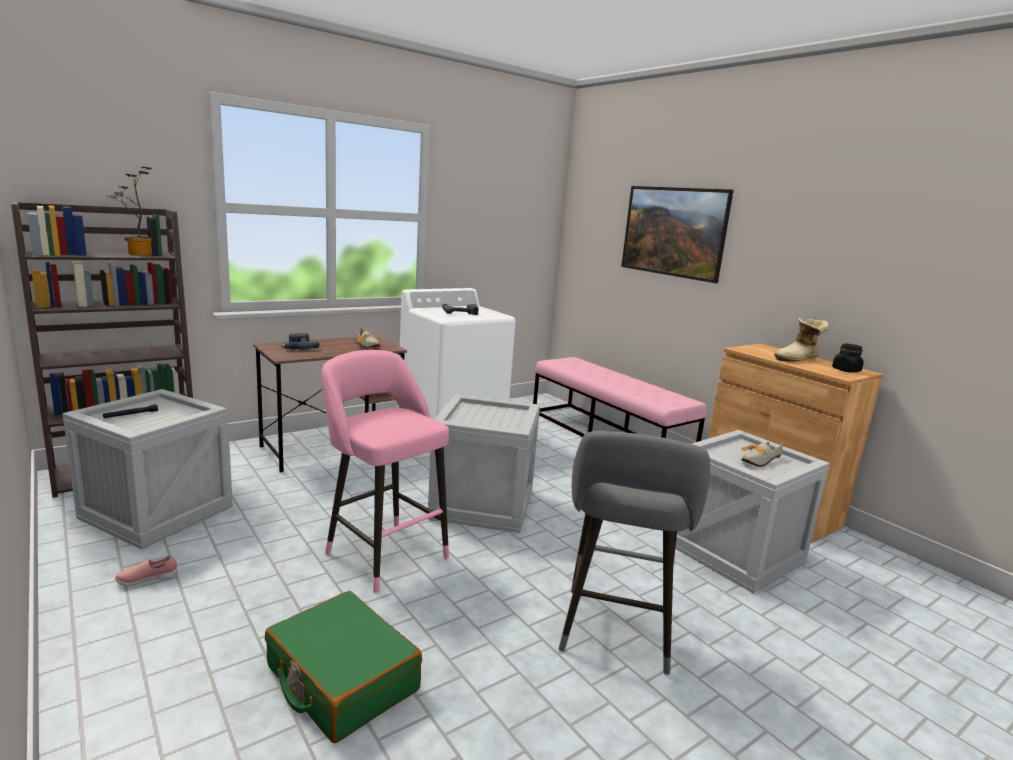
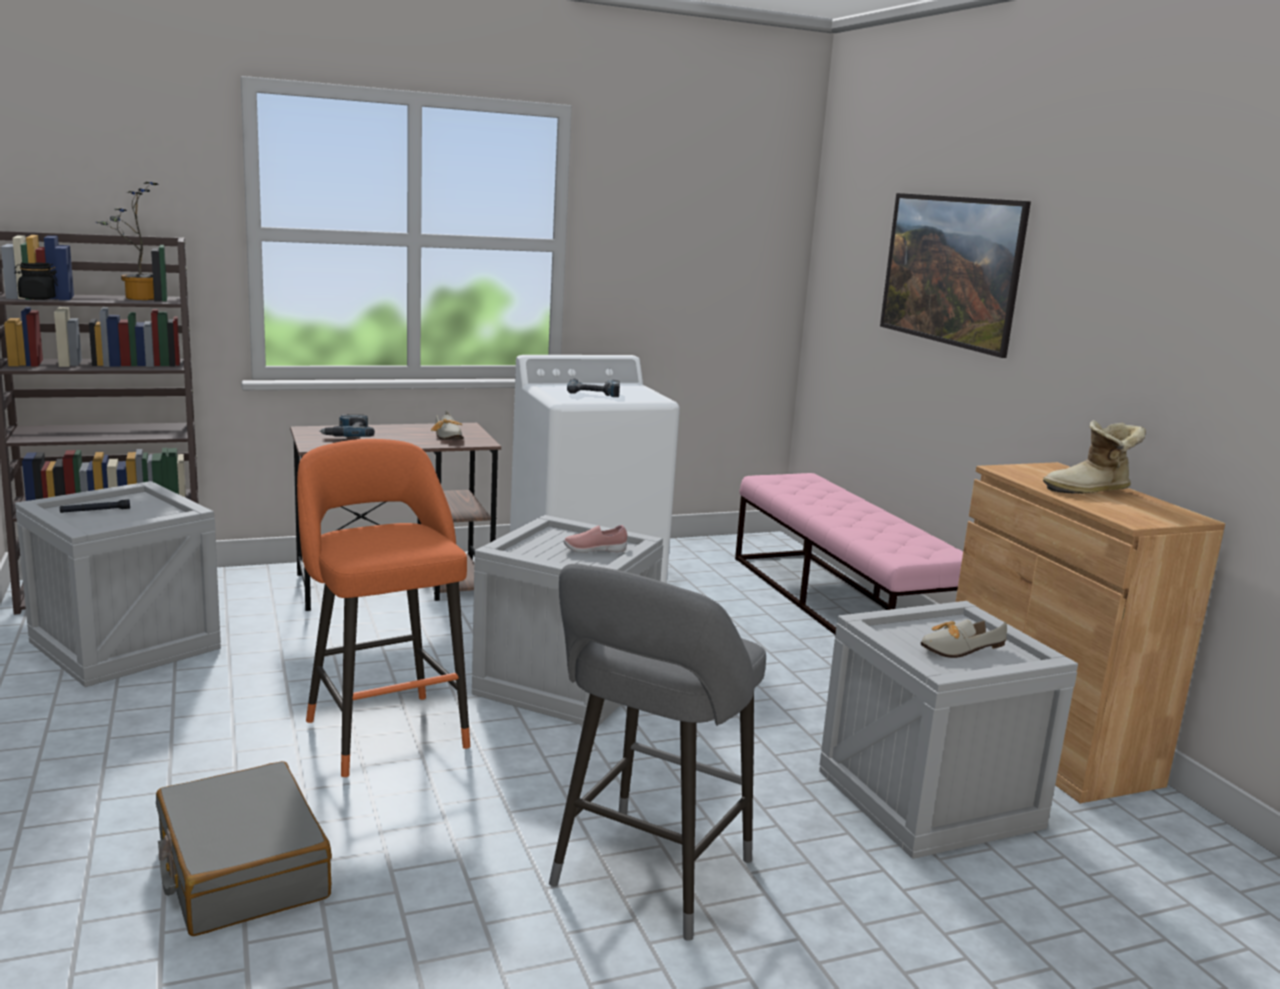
camera: 15 degrees right, 0 degrees up
(147, 580) = (74, 723): pink shoe -> pink shoe (594, 551)
(341, 679) = (241, 869): green suitcase -> grey suitcase
(383, 552) = (383, 729): pink stool -> orange stool
(846, 370) = (1157, 513): black jar -> black jar (38, 298)

